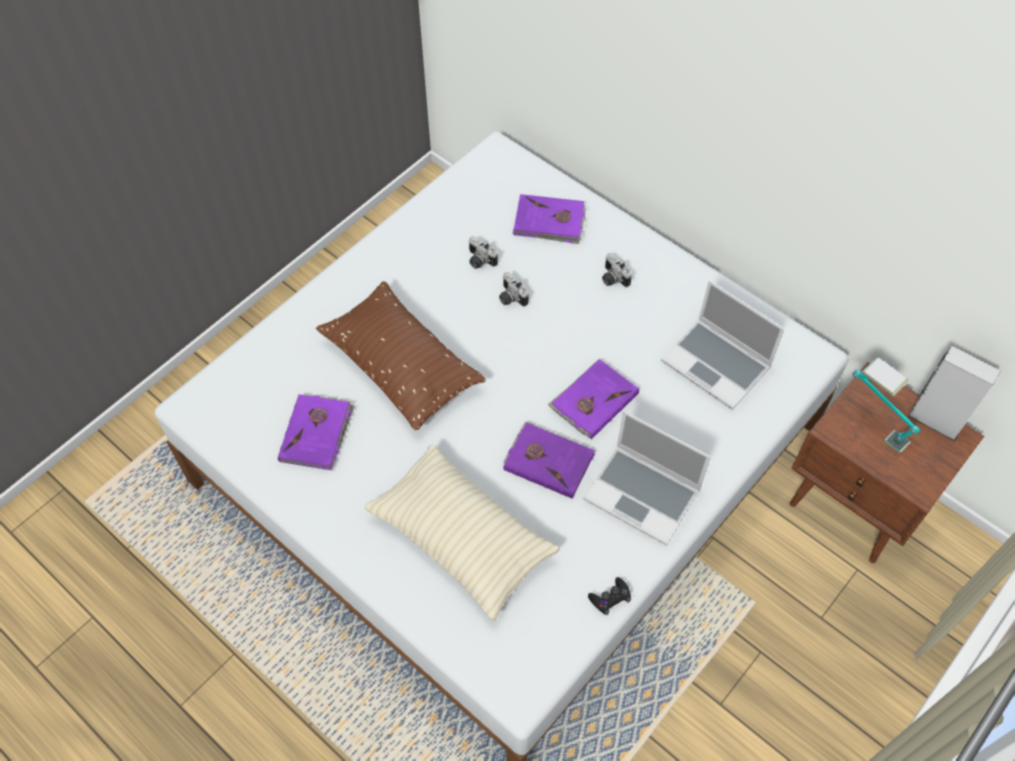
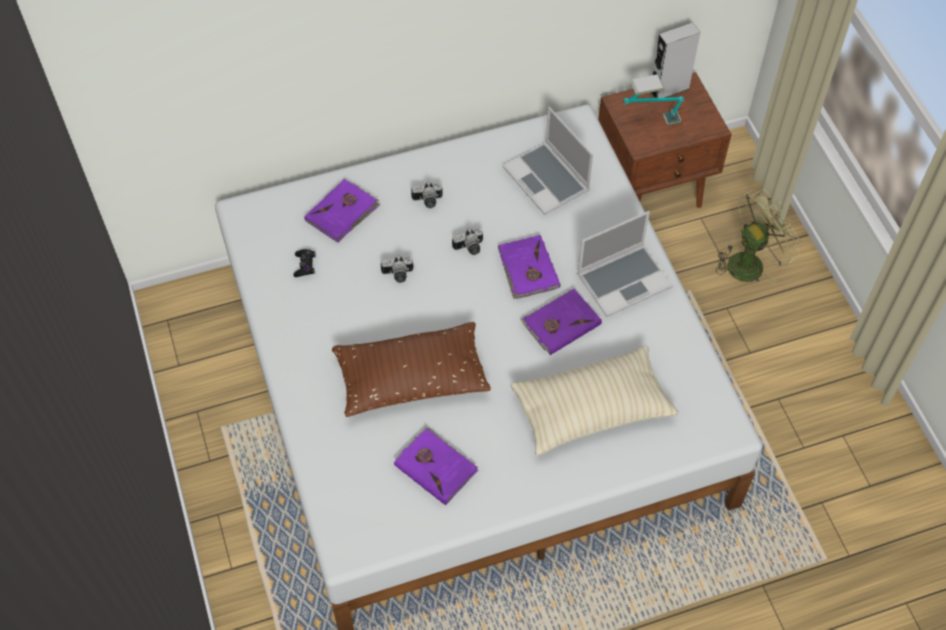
camera: 60 degrees left, 0 degrees up
(479, 261) = (346, 278): camera -> camera (469, 248)
(610, 598) = (691, 341): black game controller -> black game controller (305, 265)
(717, 365) = (547, 180): laptop -> laptop turned 75 degrees clockwise
(839, 650) = (751, 262): none -> green fan

